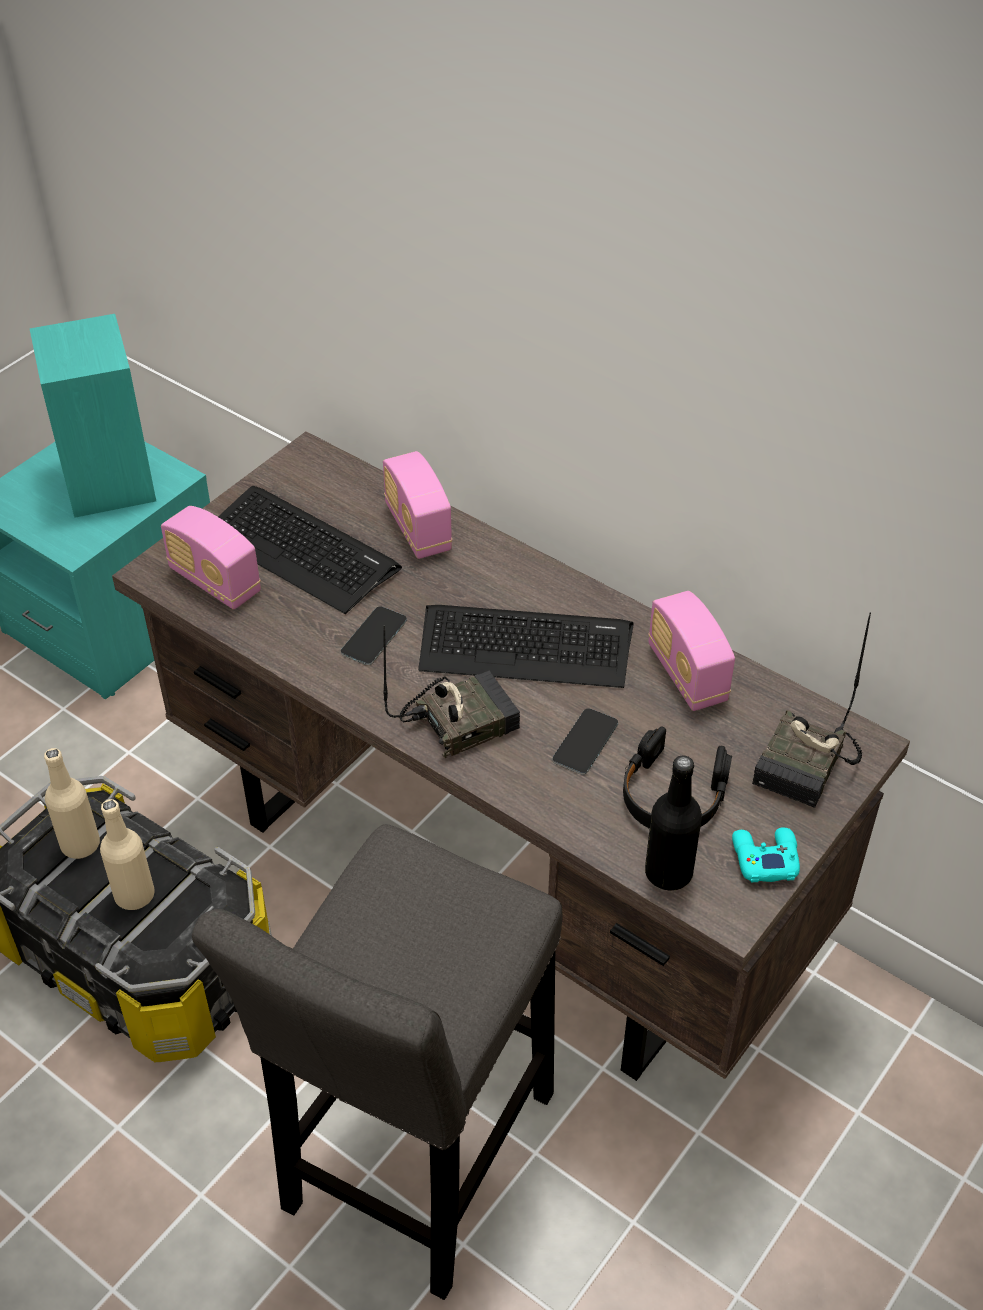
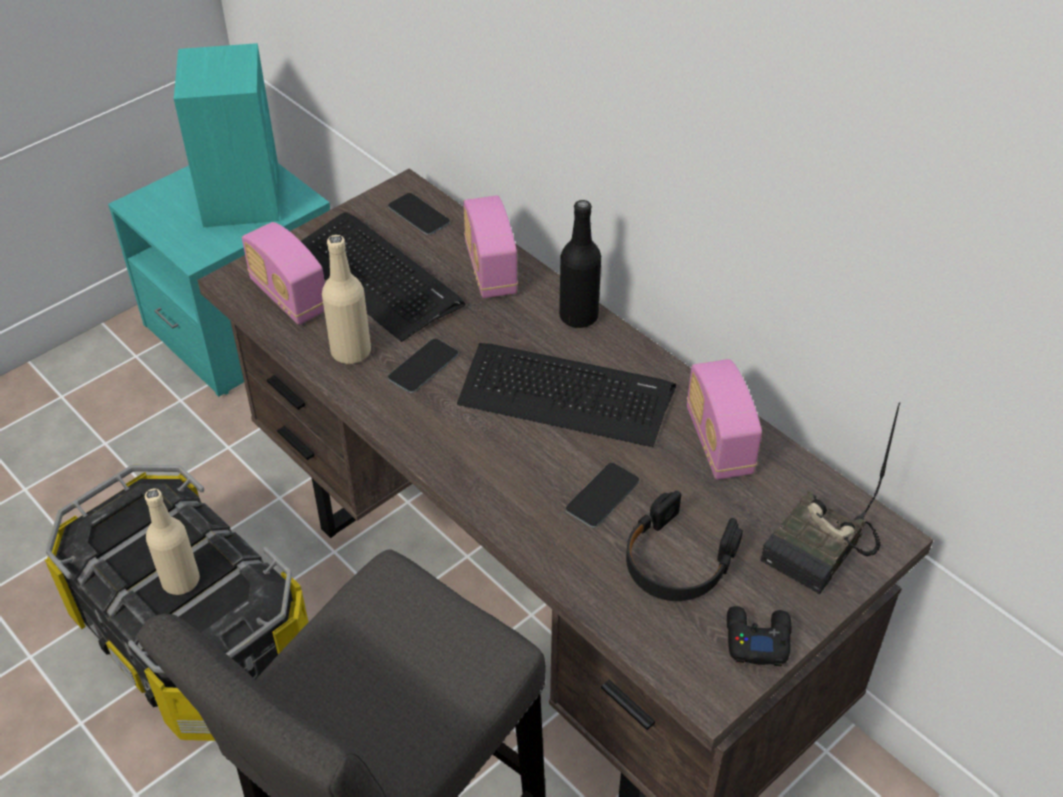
camera: 10 degrees right, 0 degrees up
(80, 844) = (144, 526): beige bottle -> beige bottle (351, 352)
(328, 479) = (418, 214): none -> phone
(460, 719) = (485, 457): radio -> none
(668, 873) = (655, 639): black bottle -> black bottle (578, 316)
(764, 858) = (756, 639): turquoise game controller -> black game controller

